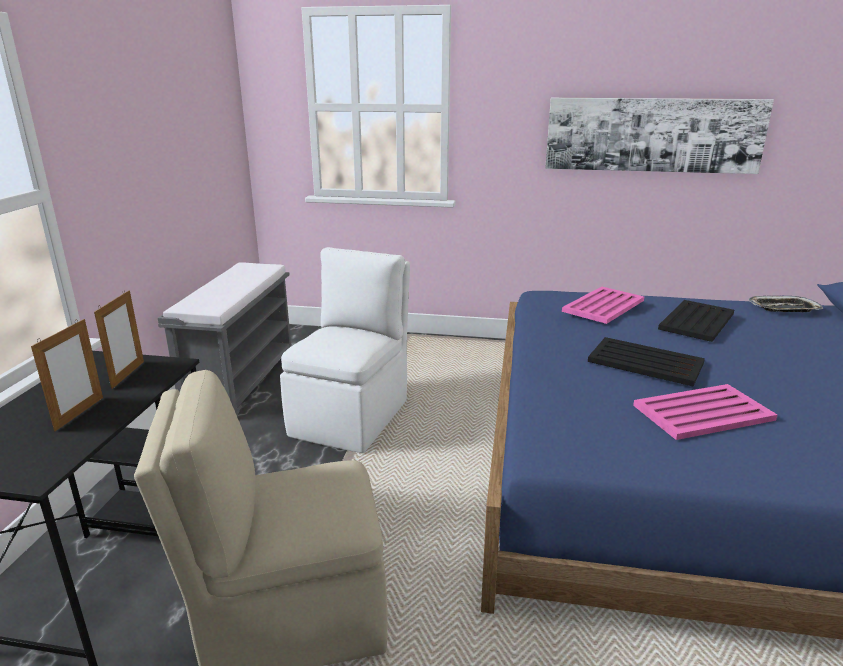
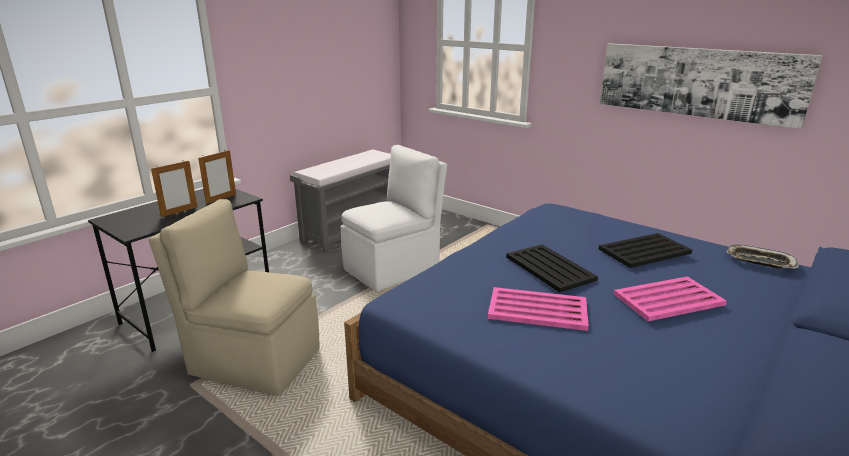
camera: 30 degrees right, 0 degrees up
(603, 306) = (578, 223): pink tray -> pink tray (667, 299)

